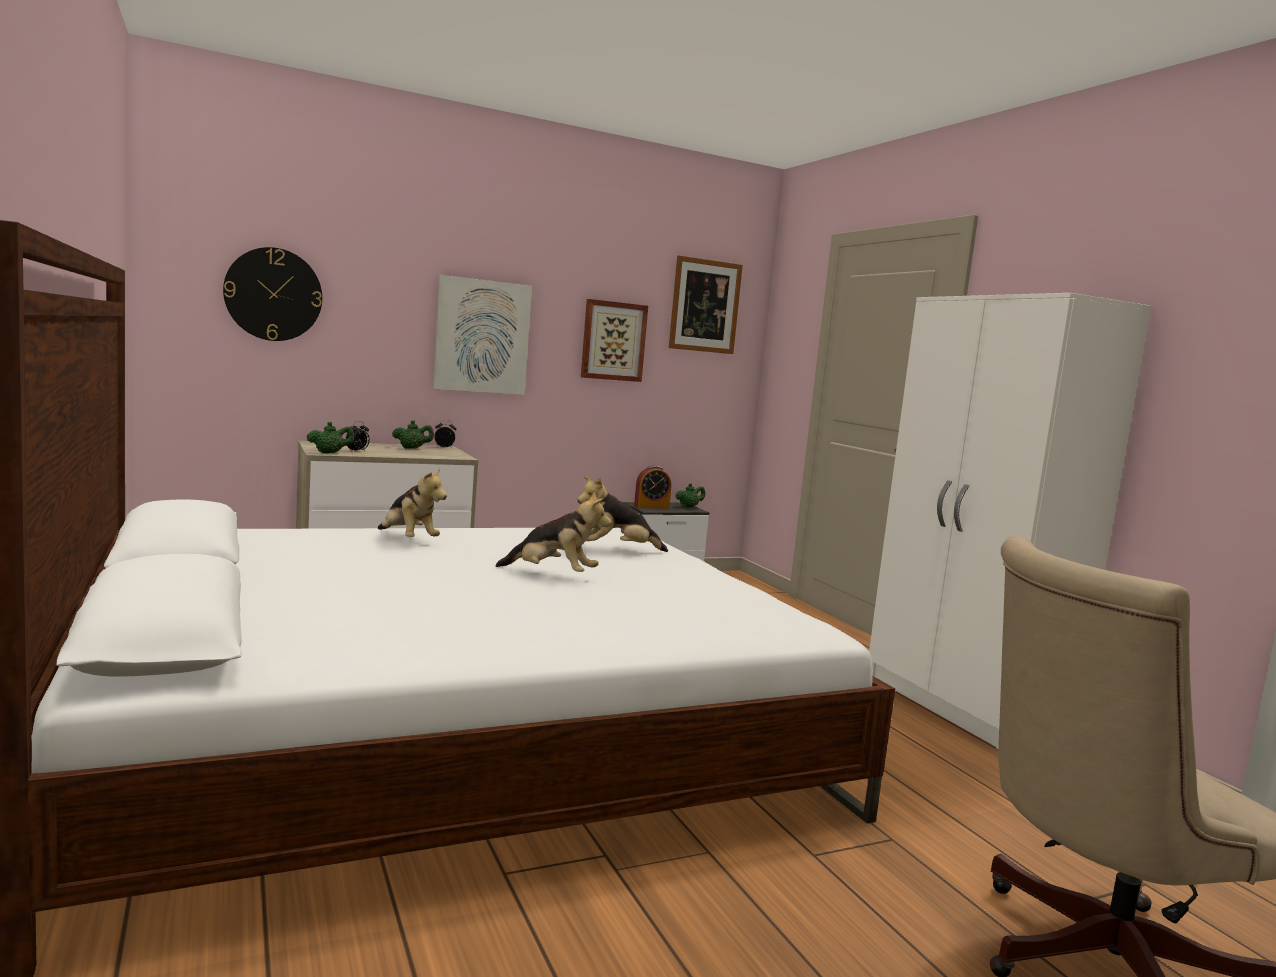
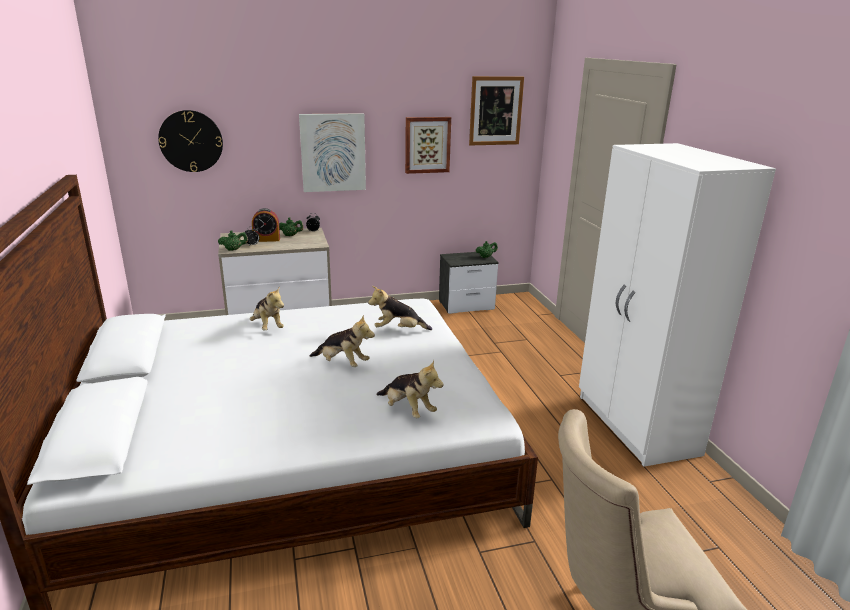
camera: 10 degrees right, 15 degrees up
(651, 507) = (458, 258): alarm clock -> alarm clock (266, 239)
(687, 618) = (408, 410): none -> plush toy

